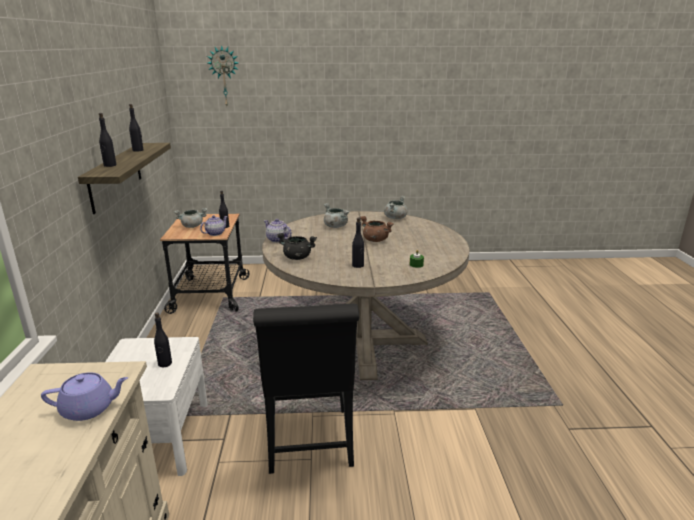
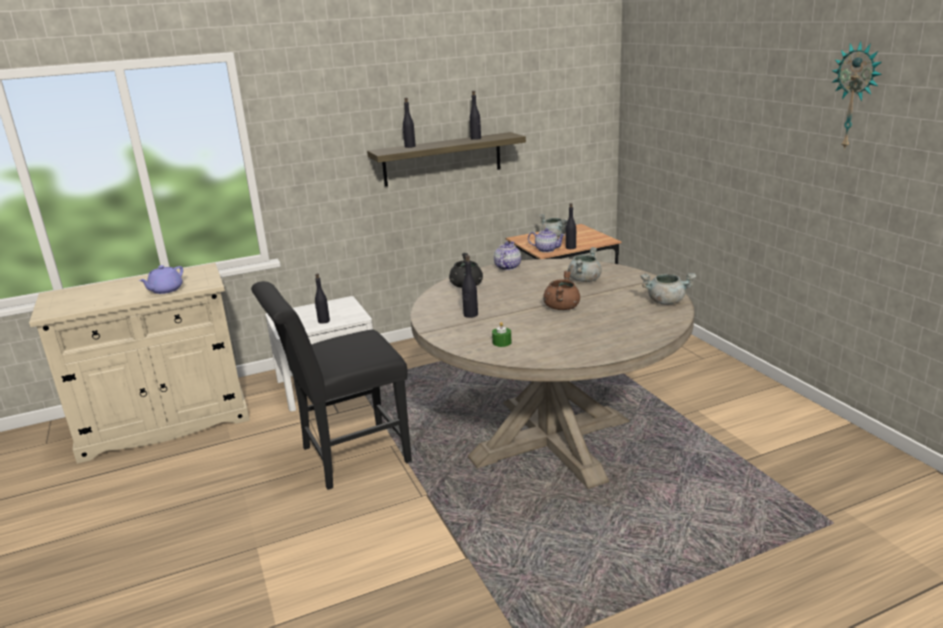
camera: 70 degrees right, 0 degrees up
(89, 408) = (165, 290): purple teapot -> purple teapot turned 60 degrees clockwise
(224, 76) = (665, 62): wall clock -> wall clock (855, 96)

